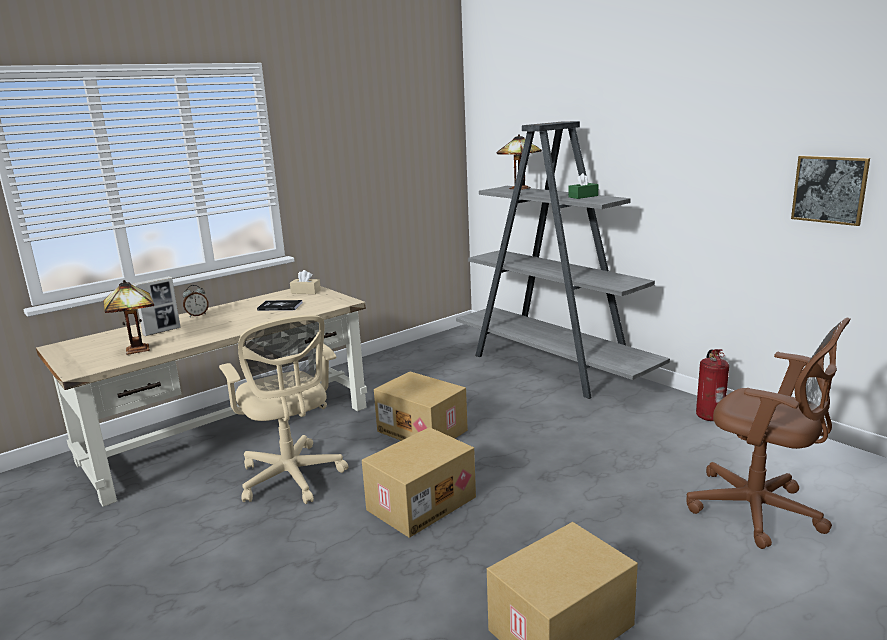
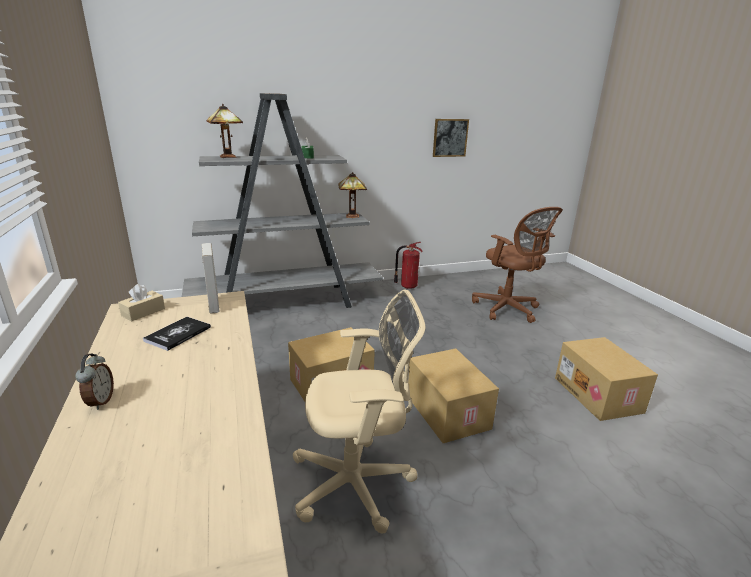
camera: 70 degrees left, 5 degrees up
(136, 349) = (202, 477): table lamp -> table lamp (351, 216)
(162, 331) = (136, 443): picture frame -> picture frame (213, 305)
(760, 511) = (508, 309): brown office chair -> brown office chair turned 90 degrees clockwise

